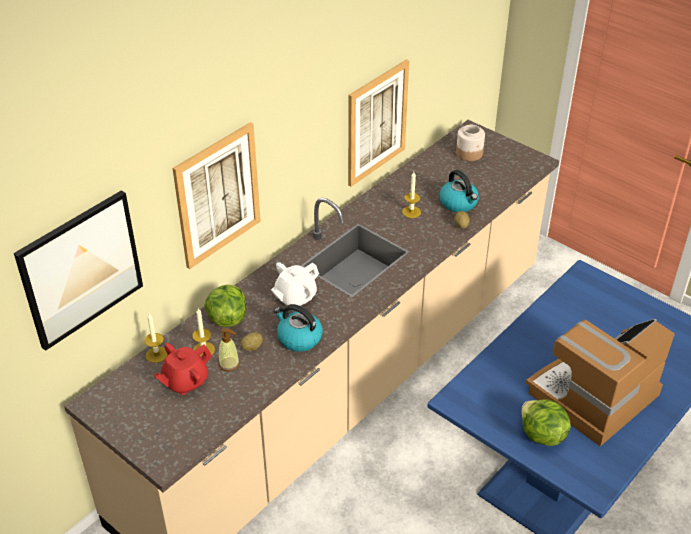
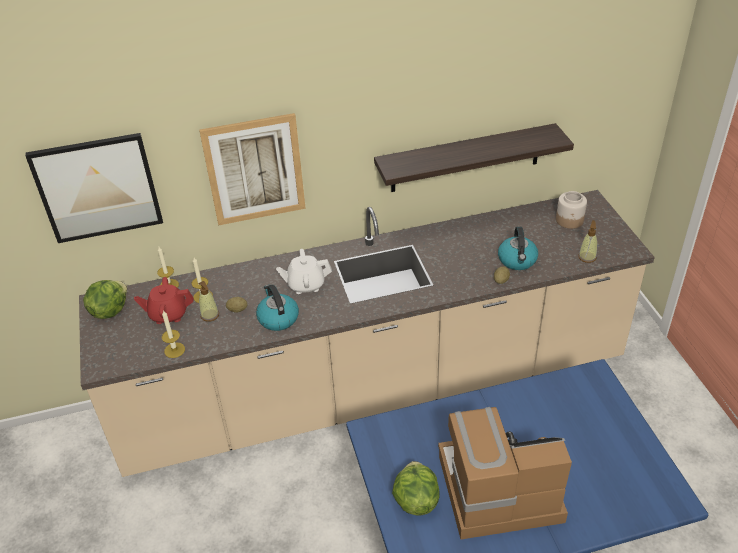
camera: 35 degrees right, 0 degrees up
(227, 318) = (242, 279): lettuce -> lettuce (109, 310)
(377, 123) = (465, 158): picture -> shelf
(411, 212) = (467, 252): candle -> candle (174, 350)
(510, 179) = (587, 257): none -> soap dispenser

